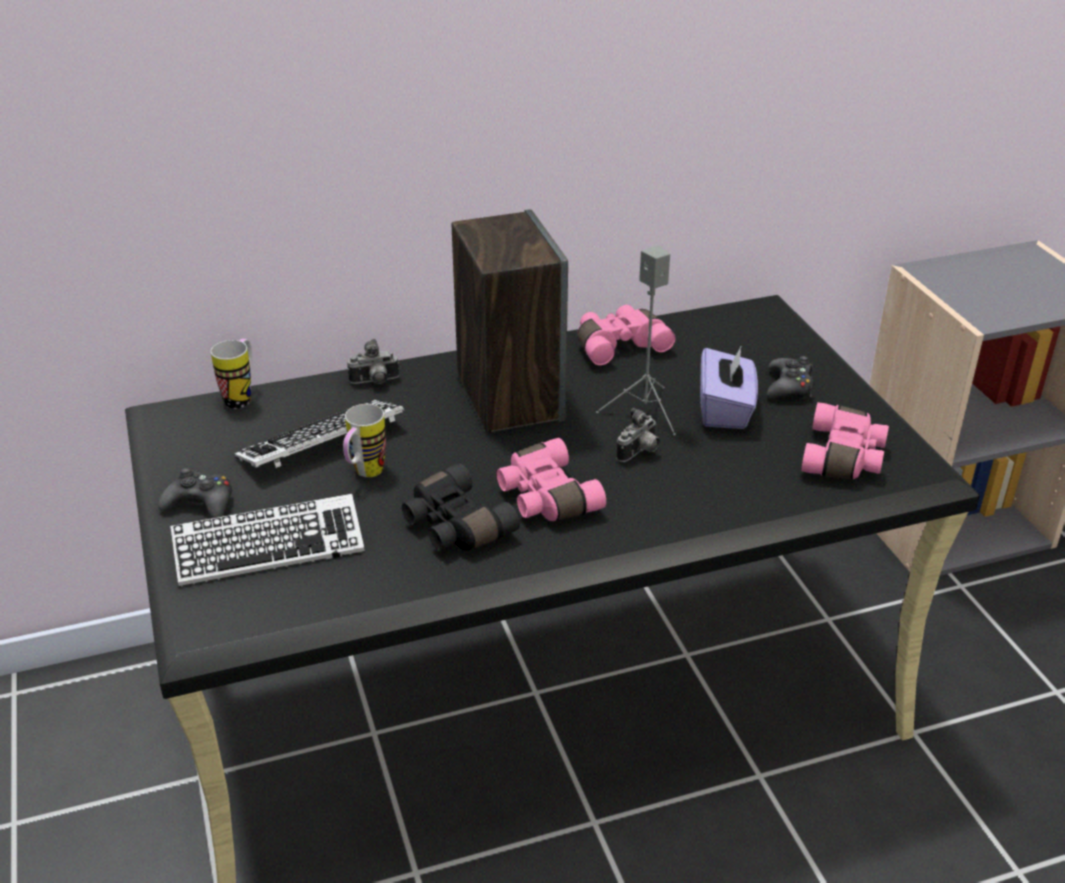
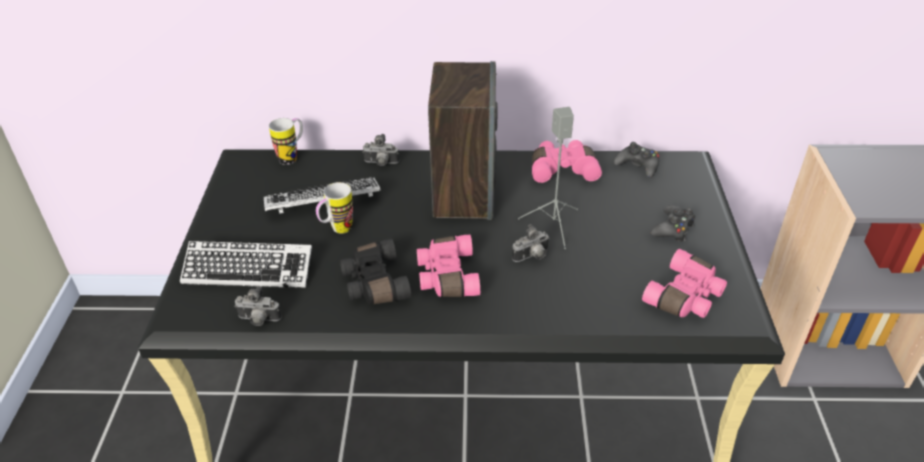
camera: 20 degrees right, 5 degrees up
(200, 504) = (225, 227): black game controller -> black game controller (638, 165)
(323, 605) = (258, 320): none -> camera
(725, 410) = (613, 237): purple tissue box -> none

